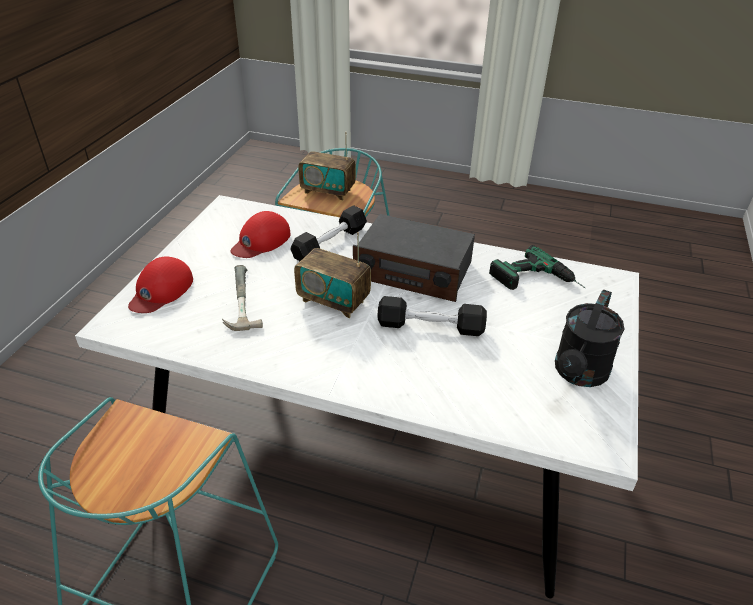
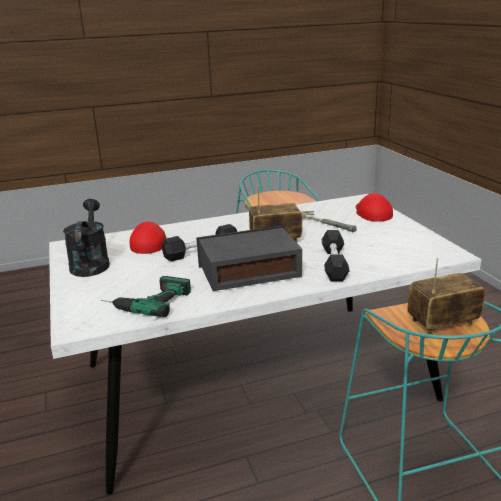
camera: 145 degrees right, 15 degrees down
(261, 241) = (379, 247): red cap -> red cap (149, 242)

